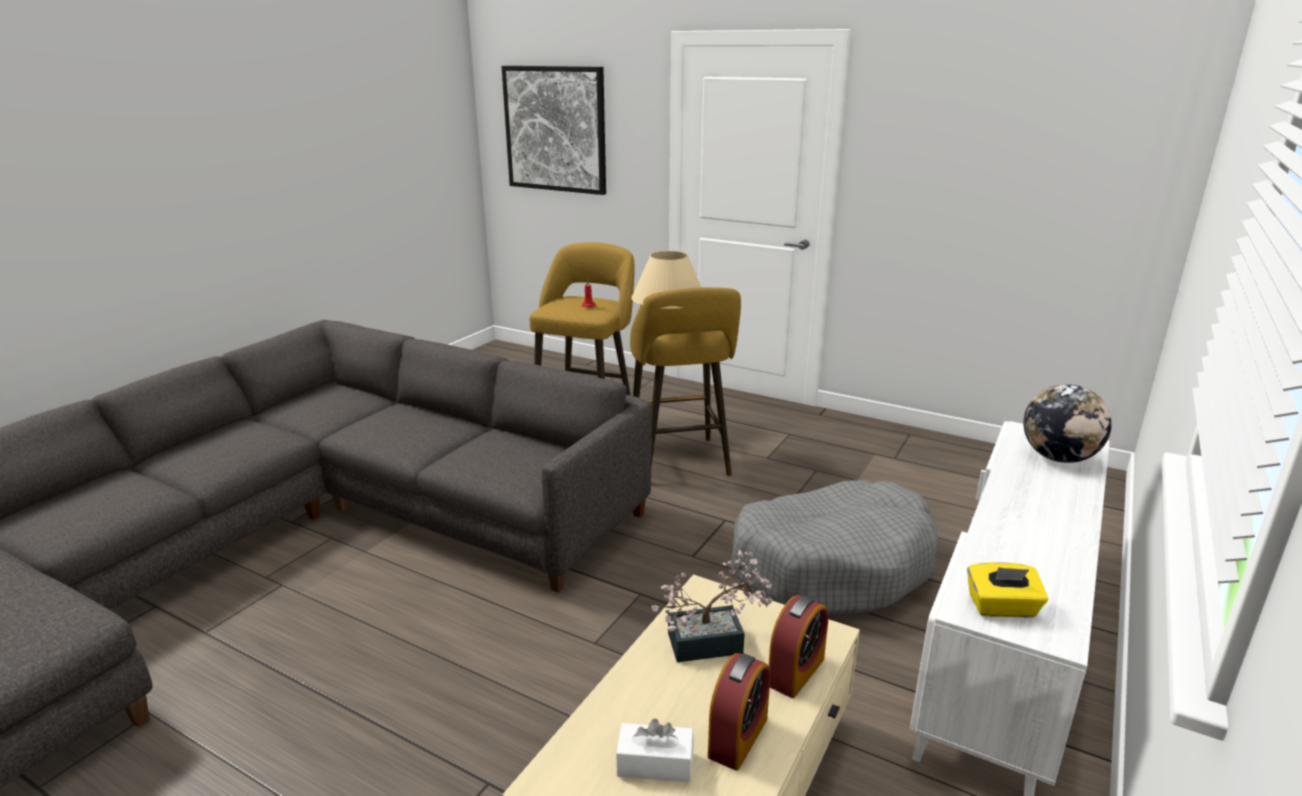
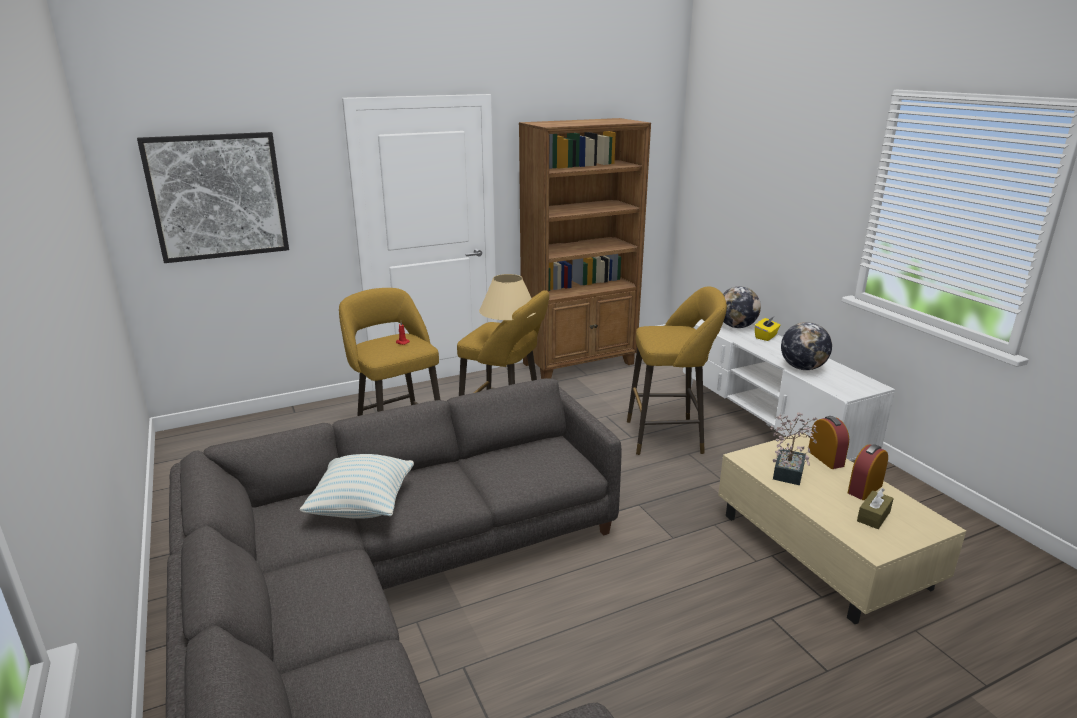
camera: 55 degrees left, 0 degrees up
(366, 416) = (362, 506): none -> pillow
(655, 764) = (873, 516): white tissue box -> brown tissue box
(738, 737) = (865, 489): alarm clock -> alarm clock turned 105 degrees counterclockwise
(832, 565) = (669, 437): grey dog bed -> yellow stool
(913, 444) = (579, 364): none -> brown bookcase
(1000, 546) = (802, 368): none -> globe
(1002, 608) = (849, 386): yellow tissue box -> yellow tissue box (766, 337)

